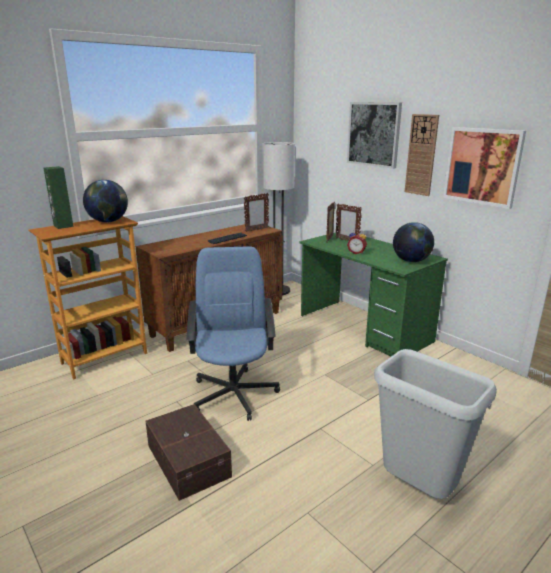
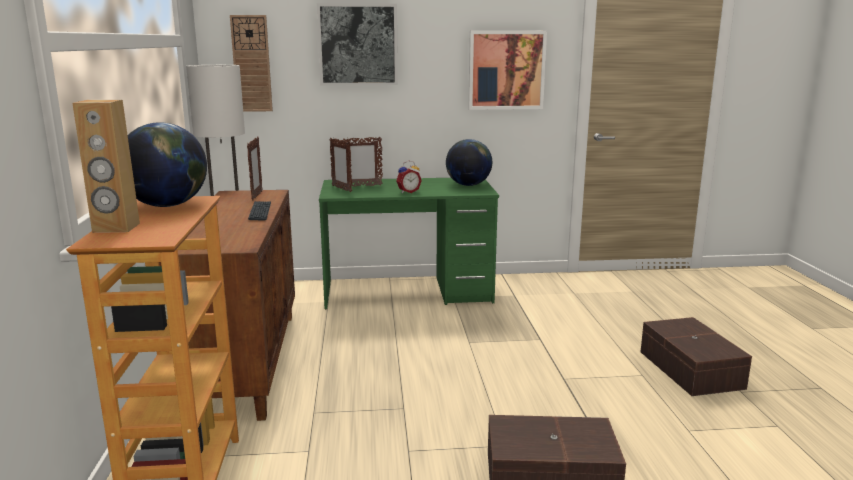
camera: 55 degrees left, 5 degrees down
(63, 226) = (116, 228): green speaker -> brown speaker
(234, 393) = (441, 404): blue office chair -> none
(416, 490) = (689, 370): grey trash can -> brown storage box
(421, 155) = (431, 65): wall clock -> wall clock (251, 64)

